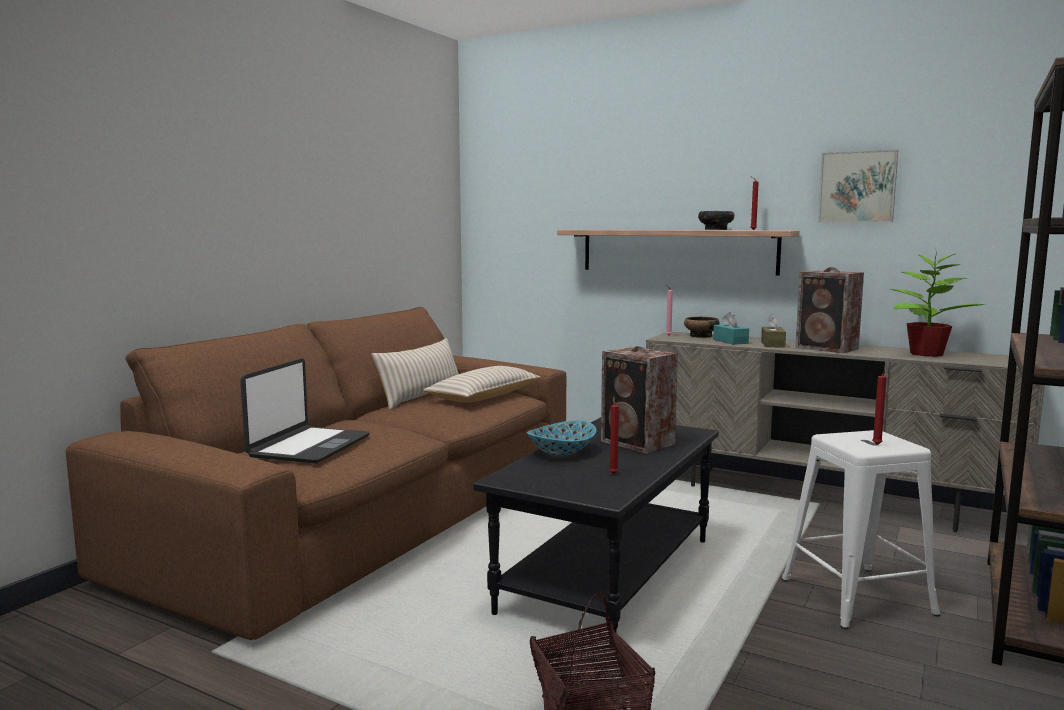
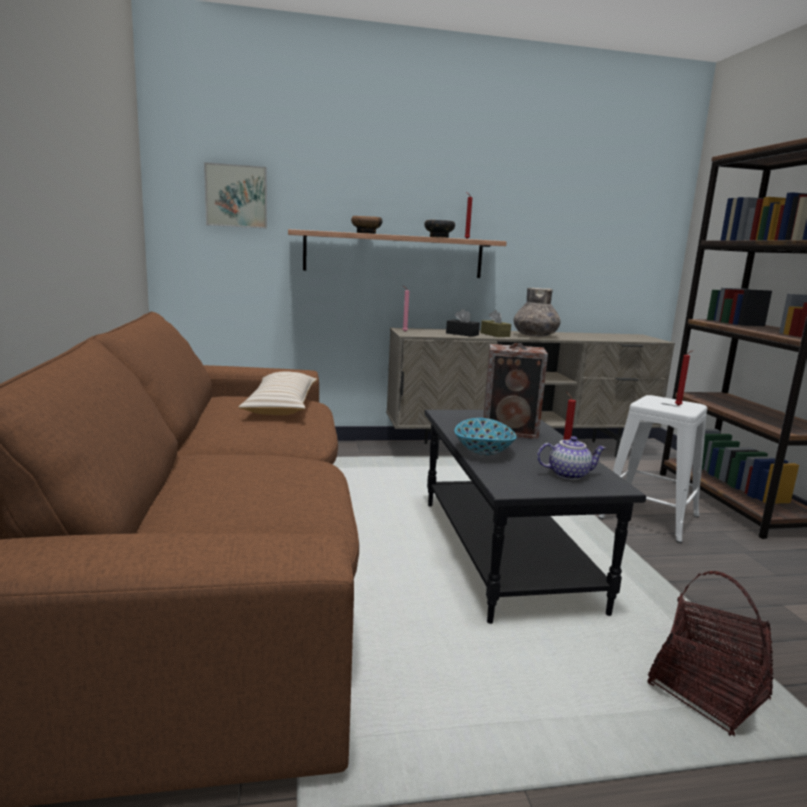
camera: 40 degrees left, 5 degrees up
(309, 446) = (236, 500): laptop -> none
(421, 397) = (214, 415): beige pillow -> none
(588, 482) = (568, 474): none -> teapot
(701, 336) = (428, 330): bowl -> bowl (366, 233)
(730, 341) = (462, 334): turquoise tissue box -> black tissue box
(828, 348) = (535, 336): speaker -> grey vase
(857, 187) = (538, 209): picture -> picture (236, 196)
(925, 354) = (593, 336): potted plant -> none

